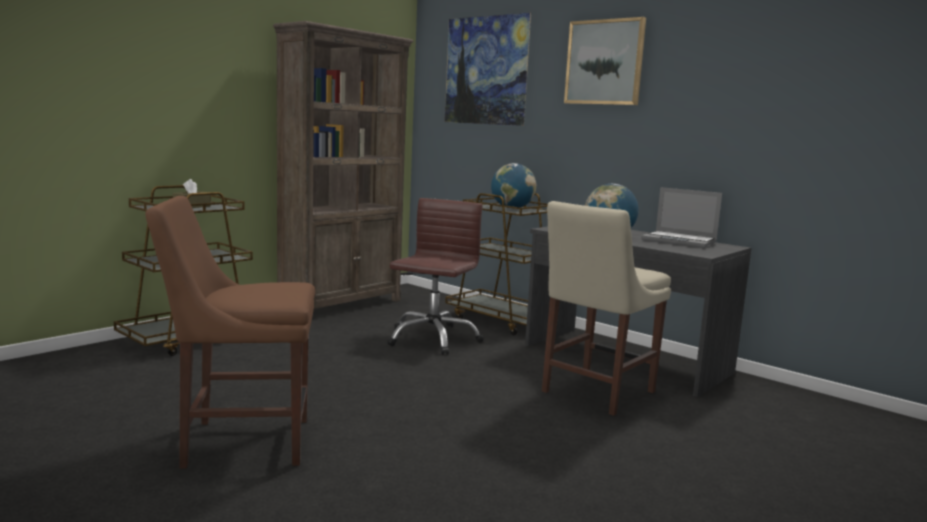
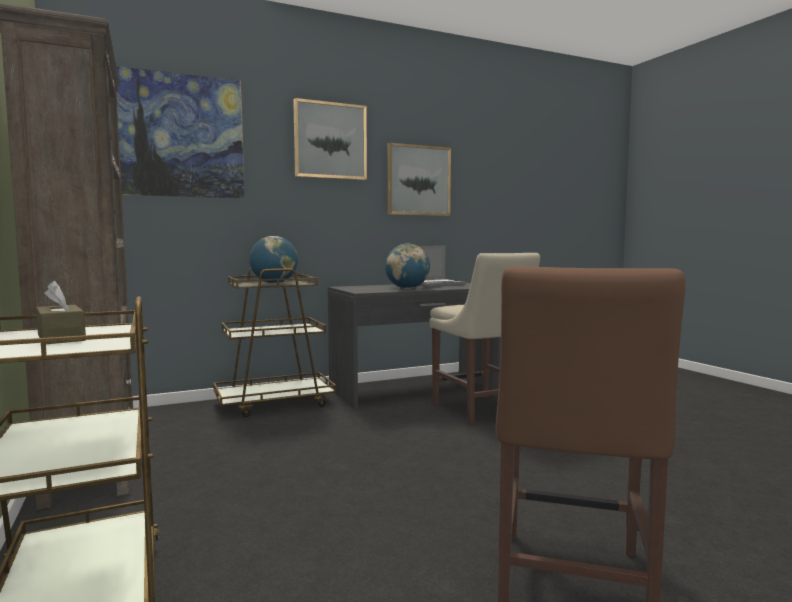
camera: 65 degrees left, 5 degrees down
(432, 338) = (295, 437): brown office chair -> none
(707, 104) = (418, 180): none -> picture

